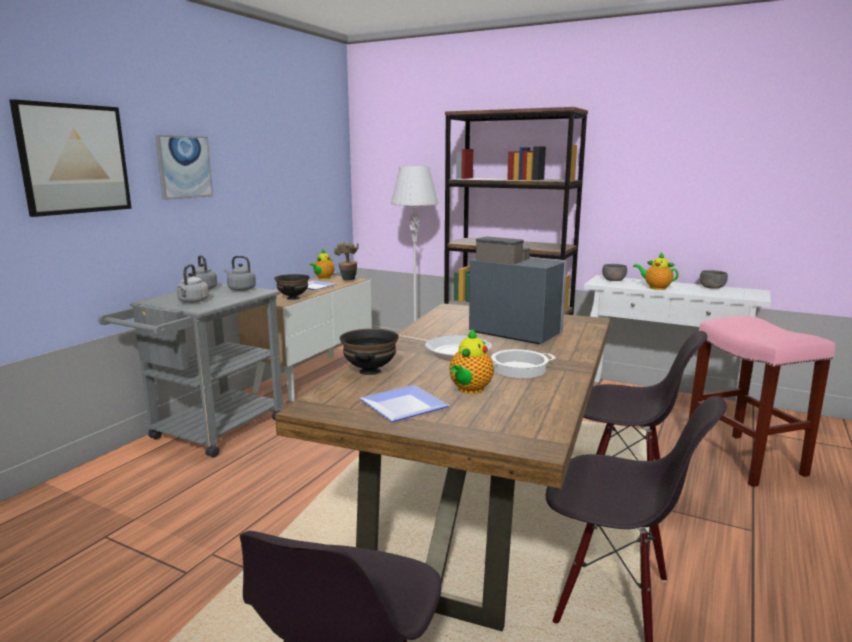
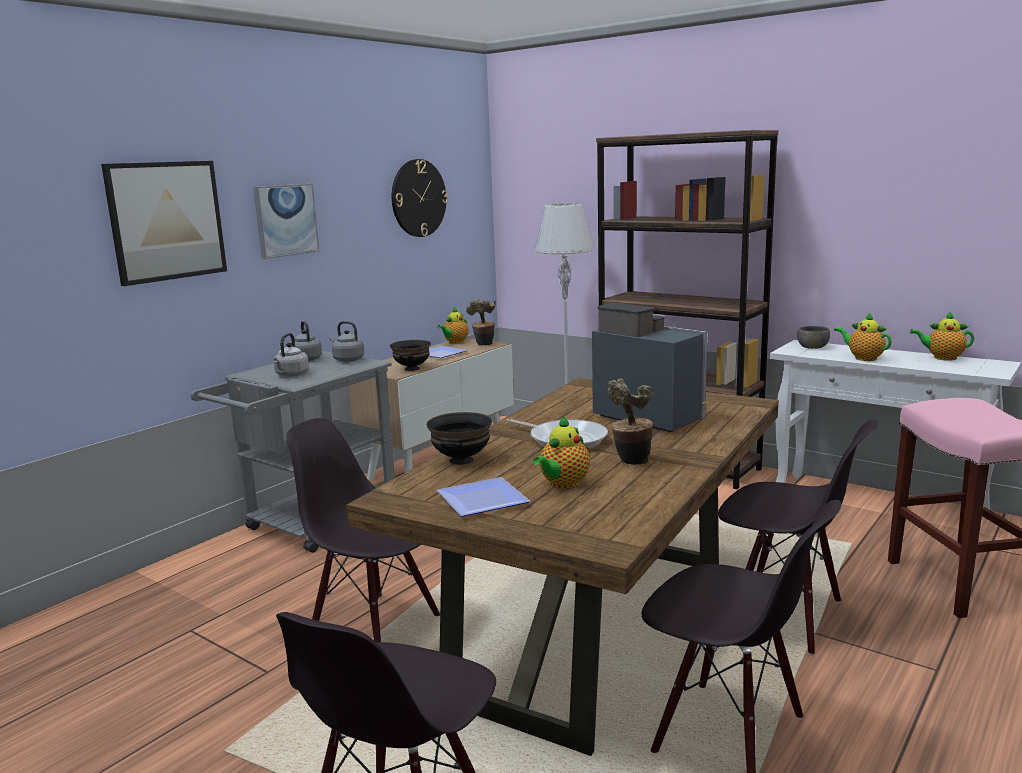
camera: 10 degrees right, 0 degrees up
(284, 525) = (376, 630): none -> black chair
(294, 157) = (418, 198): none -> wall clock
(519, 369) = (630, 462): cooking pot -> potted plant
(712, 287) = (942, 358): grey bowl -> teapot

